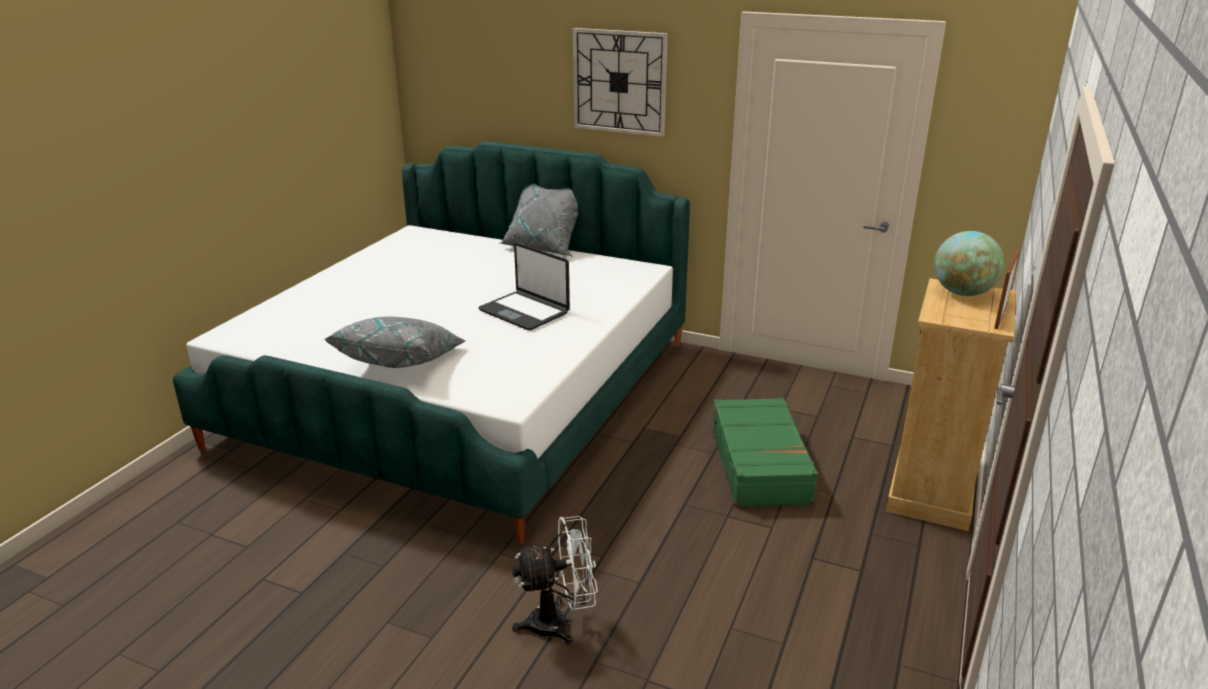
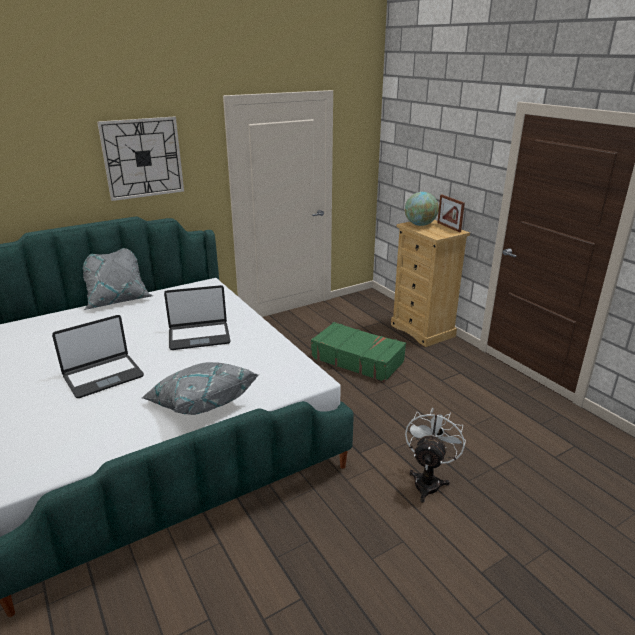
camera: 55 degrees left, 0 degrees up
(400, 303) = (103, 376): none -> laptop

